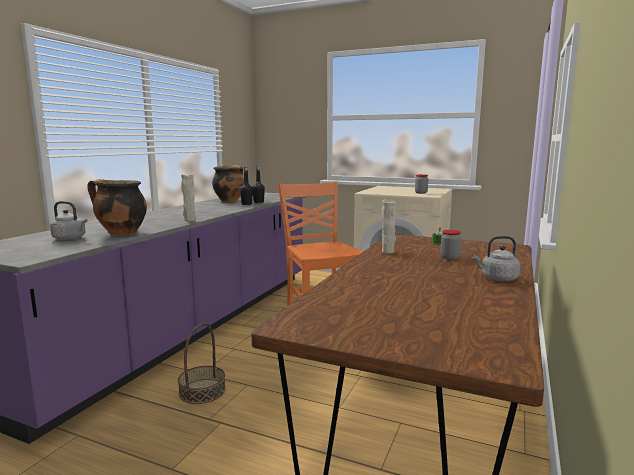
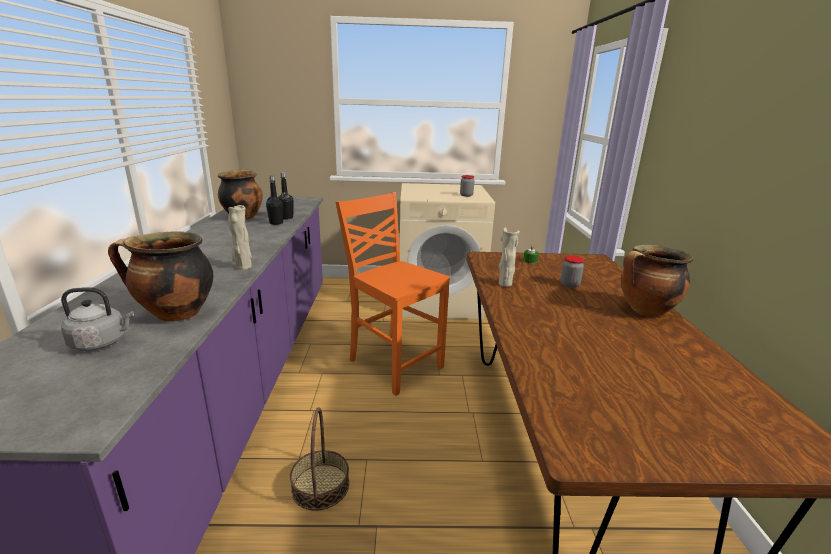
camera: 25 degrees left, 10 degrees up
(497, 278) = (645, 311): grey kettle -> cooking pot

